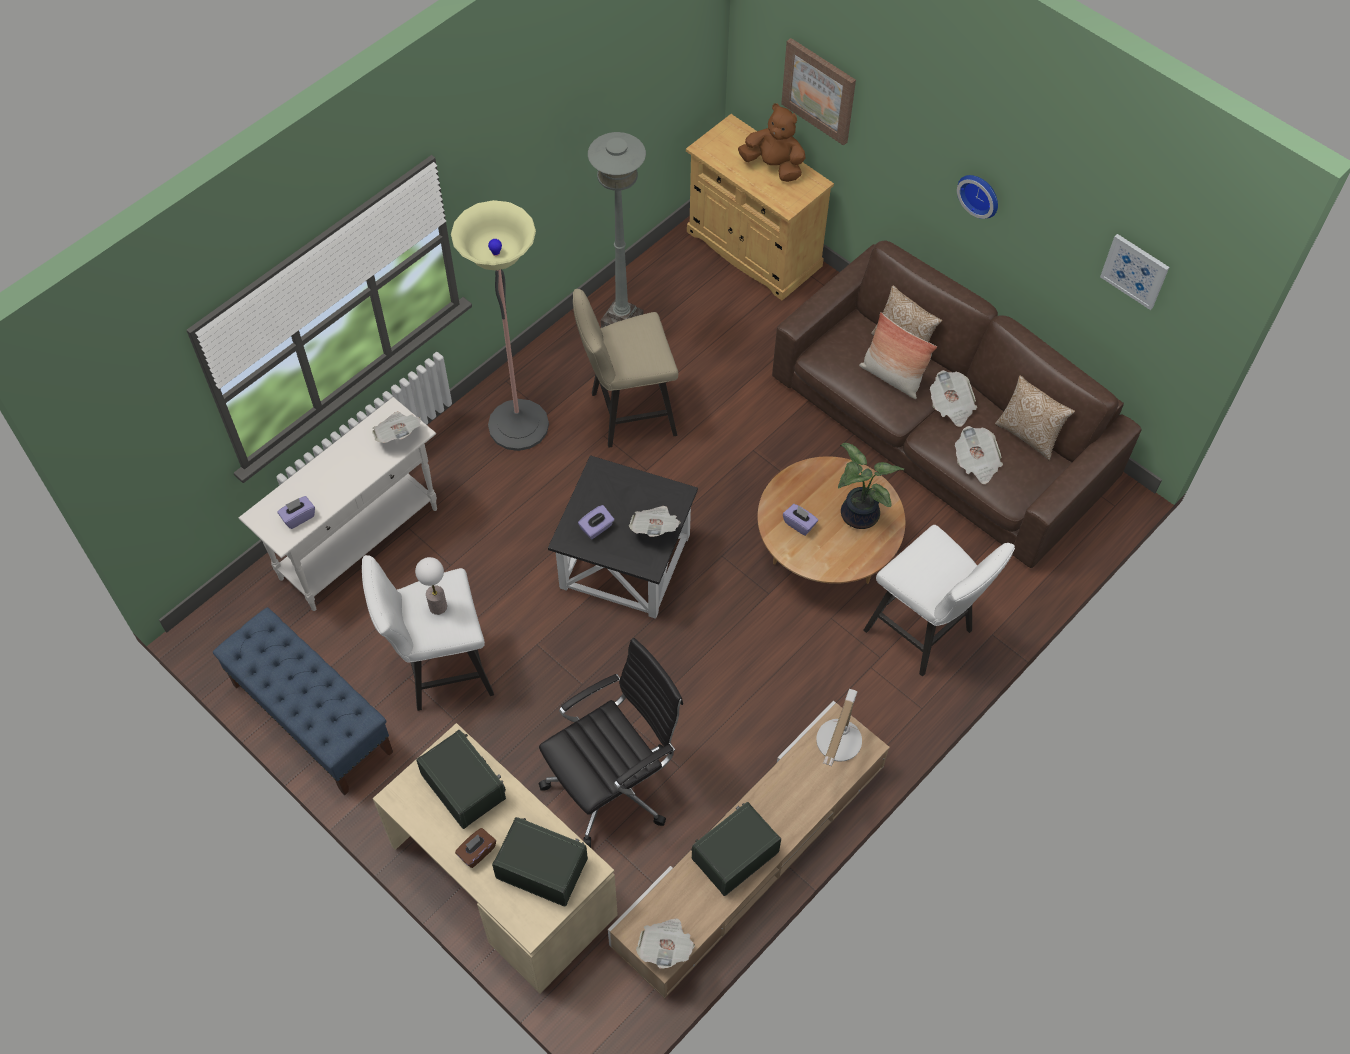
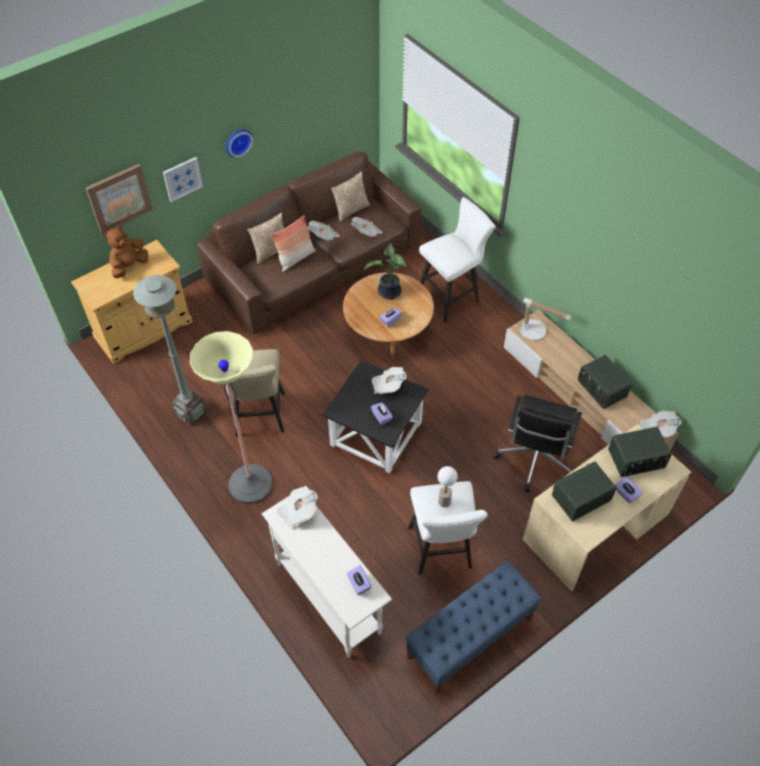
camera: 80 degrees left, 5 degrees down
(477, 852) = (626, 494): brown tissue box -> purple tissue box
(542, 867) = (636, 459): radio -> radio turned 135 degrees counterclockwise
(613, 784) = (534, 460): black office chair -> black office chair turned 135 degrees counterclockwise
(1135, 270) = (328, 85): picture -> picture (182, 178)

